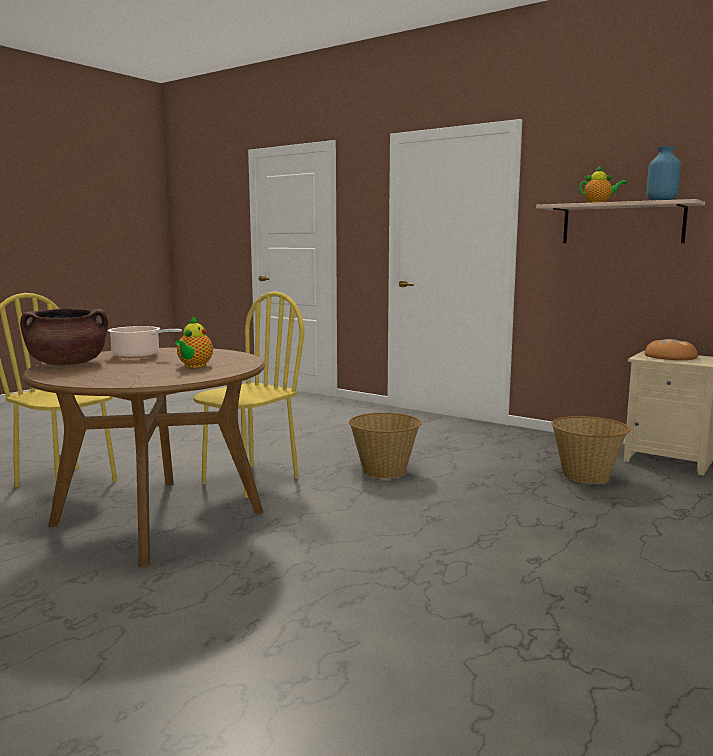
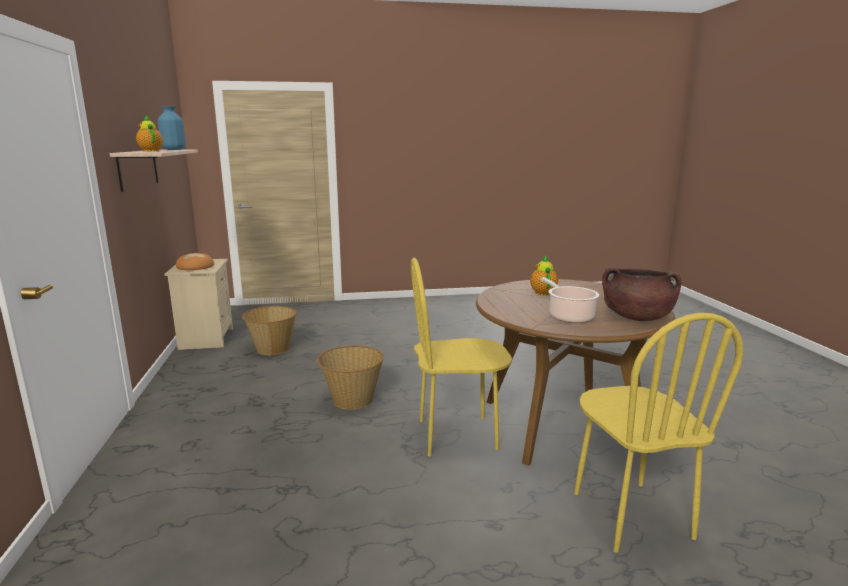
camera: 135 degrees left, 5 degrees up
(194, 366) = (542, 292): teapot -> teapot turned 60 degrees counterclockwise

